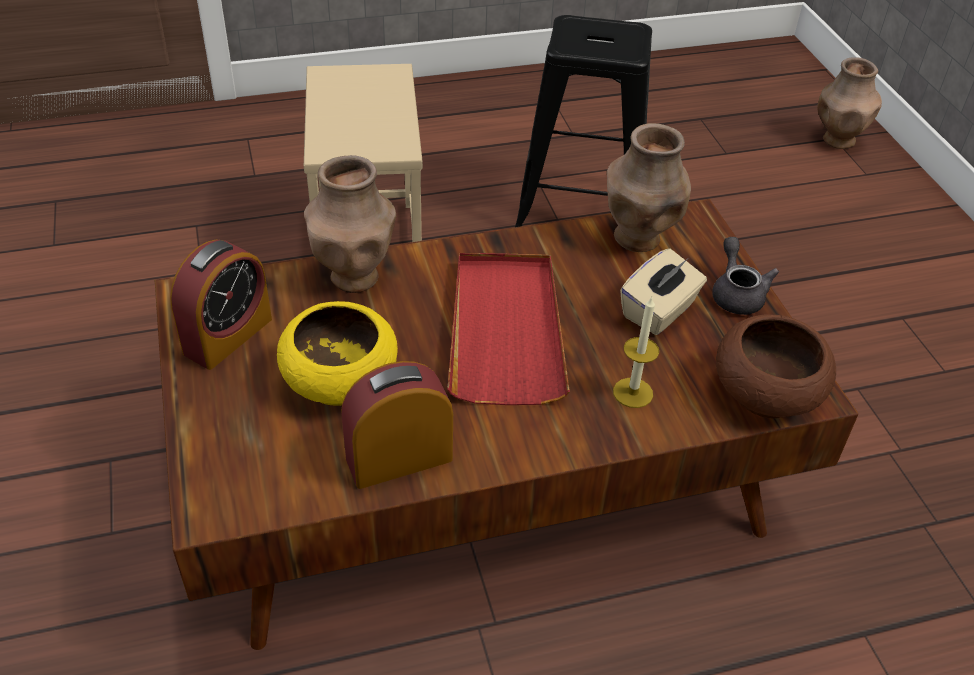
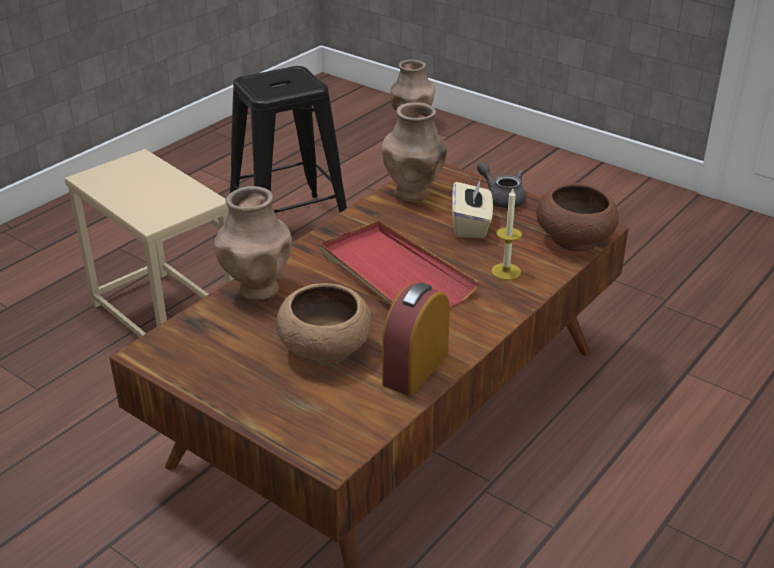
camera: 35 degrees left, 10 degrees down
(228, 336) = (213, 361): alarm clock -> none
(341, 381) = (326, 348): yellow bowl -> brown bowl

